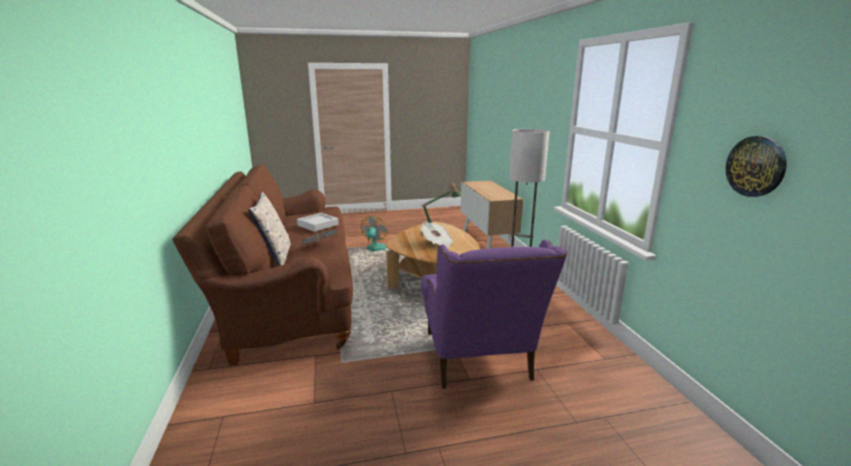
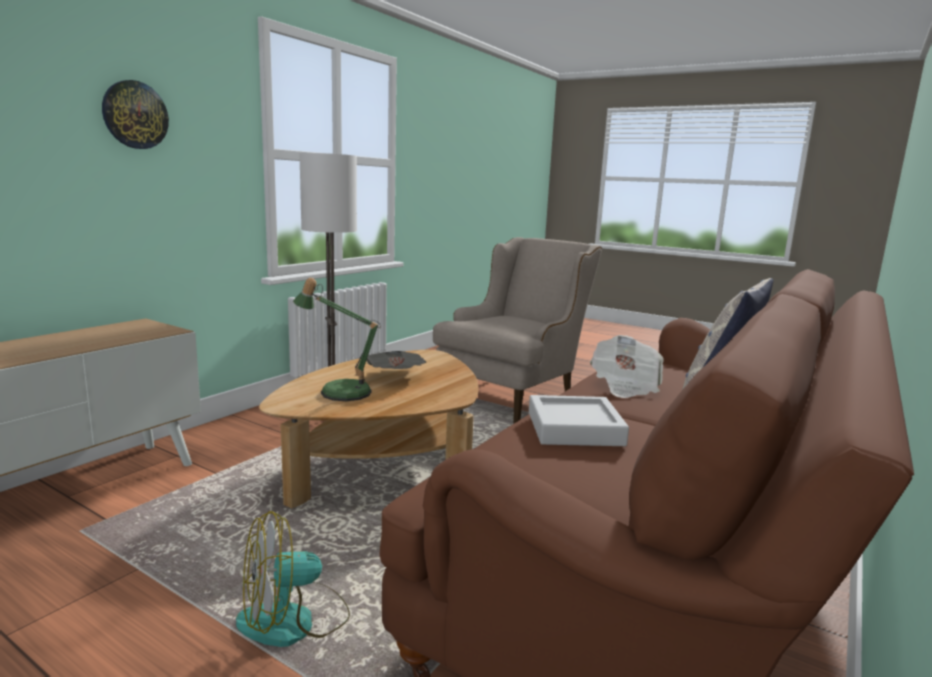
camera: 135 degrees left, 5 degrees down
(479, 363) = (513, 395): purple armchair -> beige armchair
(756, 166) = (441, 169): wall clock -> wall clock (135, 115)

